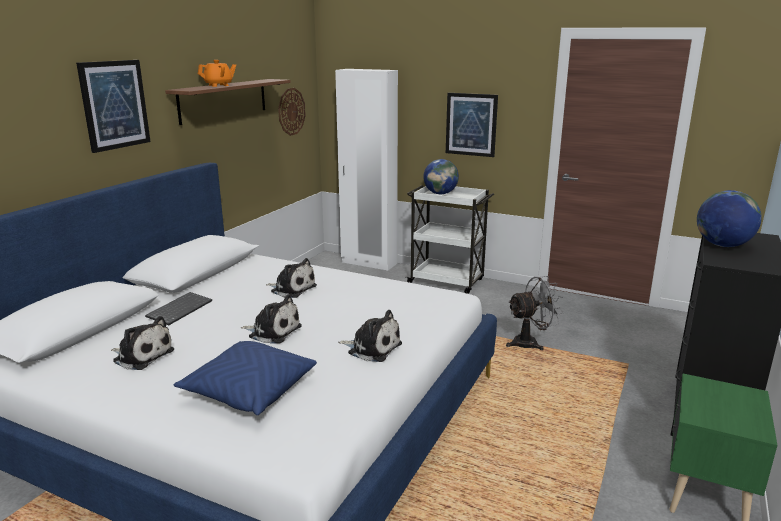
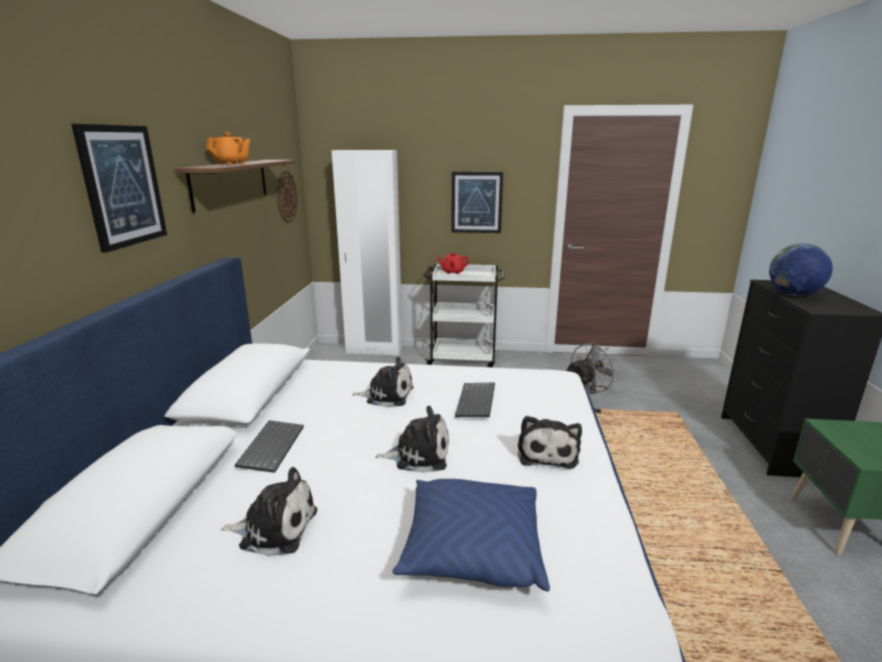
camera: 20 degrees left, 0 degrees up
(357, 304) = (477, 402): none -> keyboard
(372, 348) = (547, 453): plush toy -> plush toy turned 90 degrees clockwise
(440, 193) = (452, 273): globe -> red teapot

